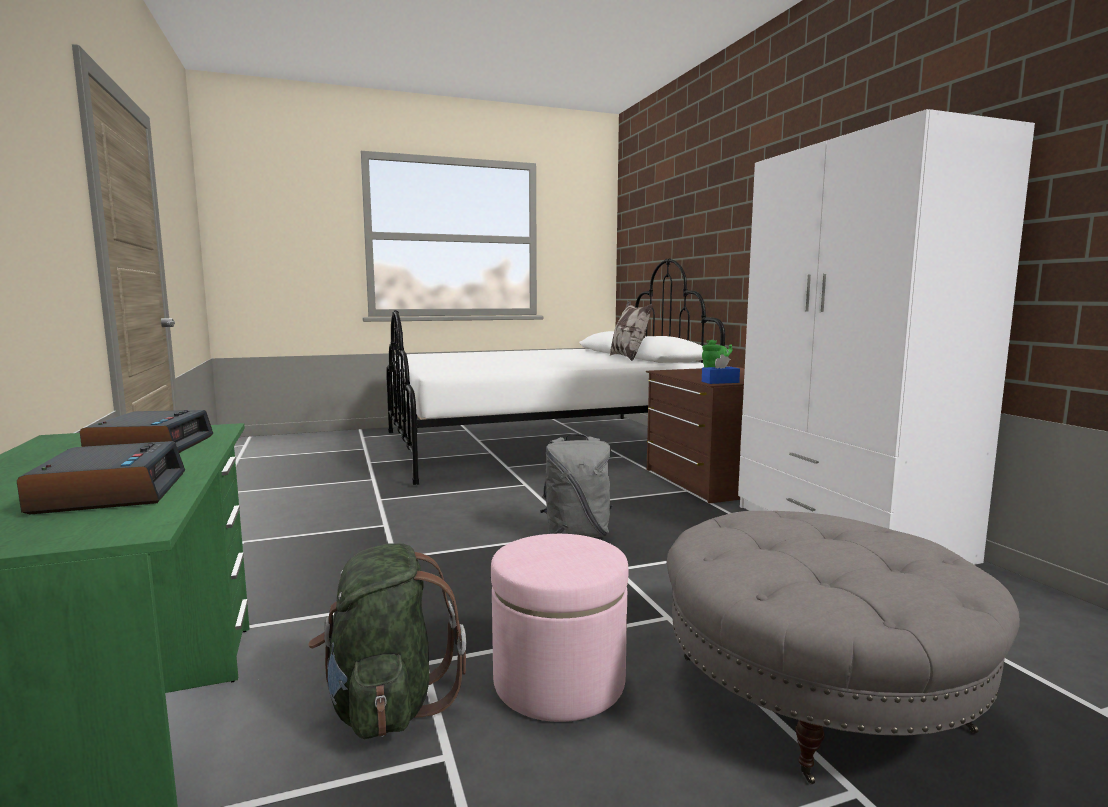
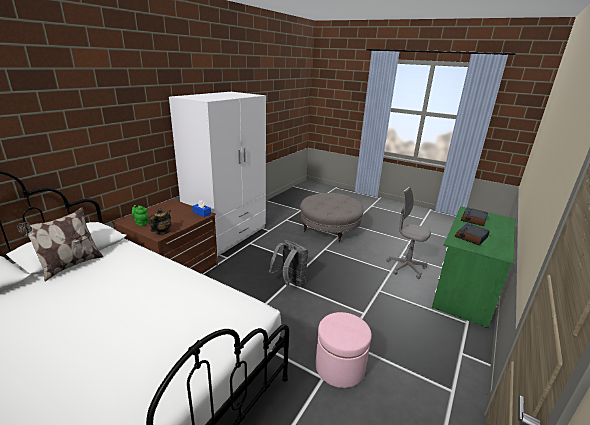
camera: 130 degrees left, 15 degrees up
(386, 704) = (406, 268): green backpack -> grey office chair
(559, 681) = (368, 253): pink ottoman -> pink ottoman (339, 367)
(670, 372) = (162, 232): none -> teapot

